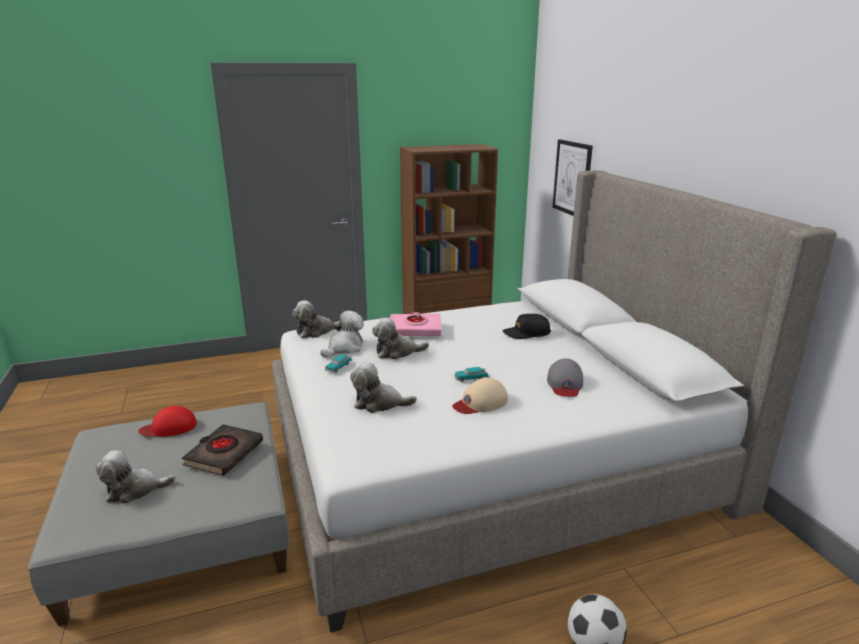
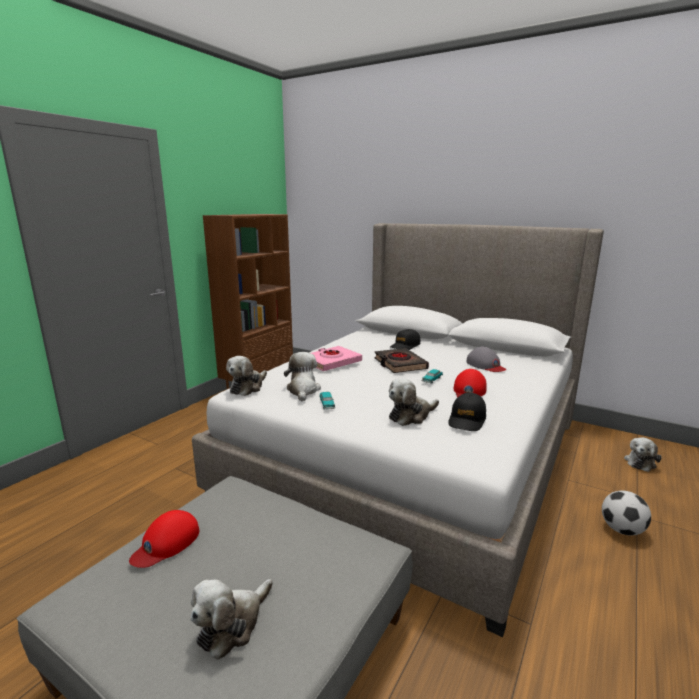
camera: 40 degrees left, 5 degrees down
(224, 453) = (278, 533): black book -> black book (400, 364)
(397, 352) = (350, 380): plush toy -> plush toy (640, 462)
(415, 427) = (467, 420): none -> black cap
(480, 402) = (469, 391): beige cap -> red cap
(572, 178) = (346, 235): picture -> none

